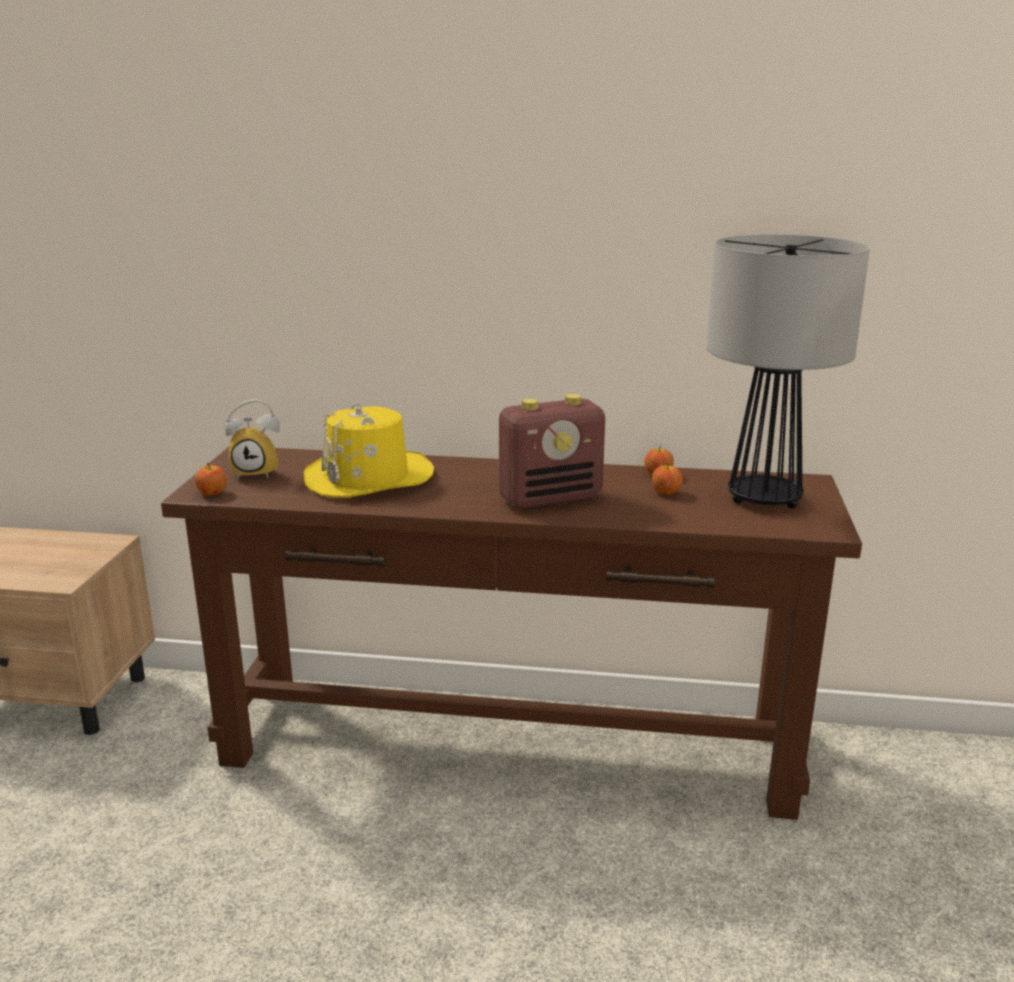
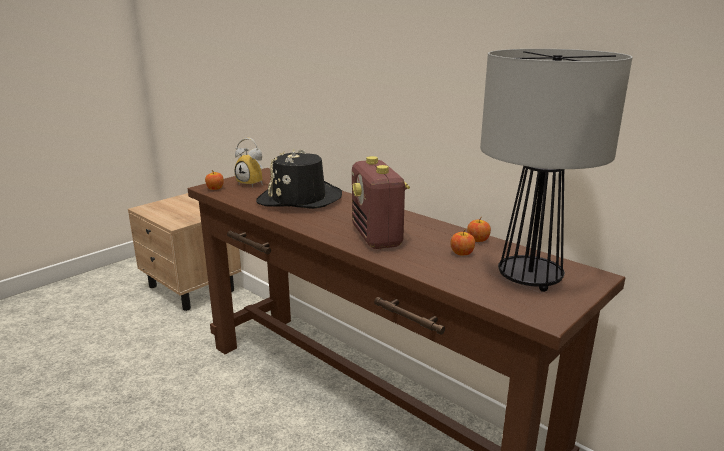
camera: 35 degrees right, 0 degrees up
(369, 478) = (299, 199): yellow hat -> black hat
(551, 499) = (377, 237): radio -> radio turned 60 degrees clockwise

